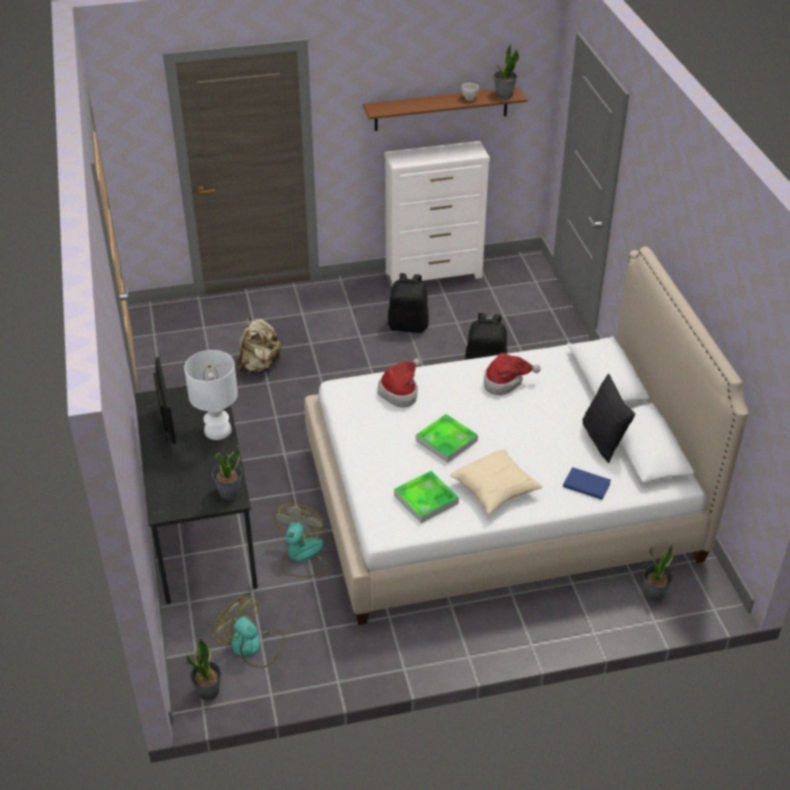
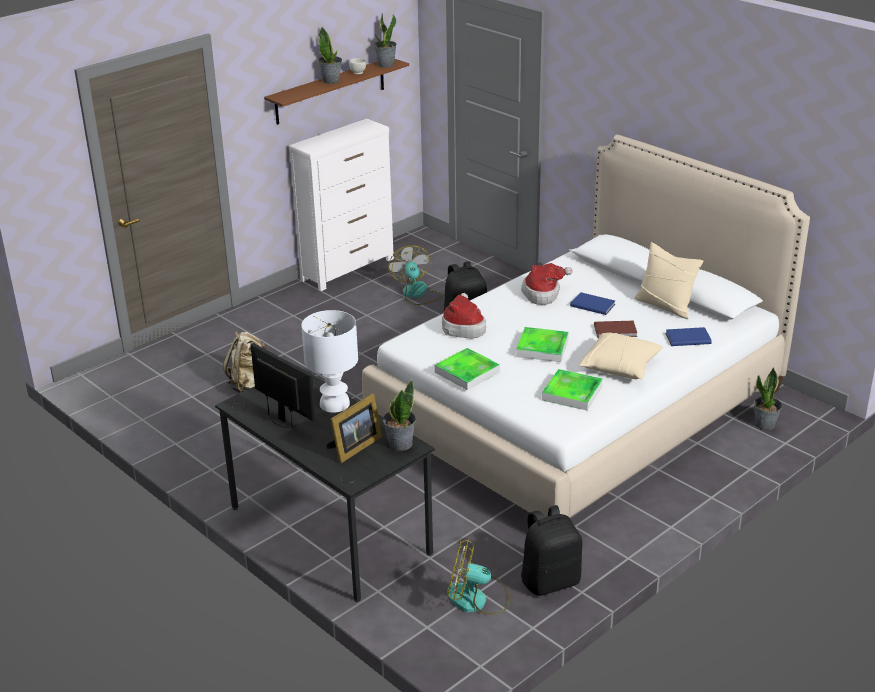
camera: 30 degrees left, 10 degrees down
(192, 480) = (354, 448): none -> picture frame
(208, 690) = (472, 651): potted plant -> potted plant (331, 80)
(302, 556) = (449, 513): fan -> fan (417, 294)
(361, 440) = (467, 372): none -> tray
(408, 326) = (364, 312): black backpack -> black backpack (550, 581)
(529, 449) = (616, 331): none -> brown book
(536, 412) = (592, 305): none -> blue book
(603, 439) = (665, 306): black pillow -> beige pillow

